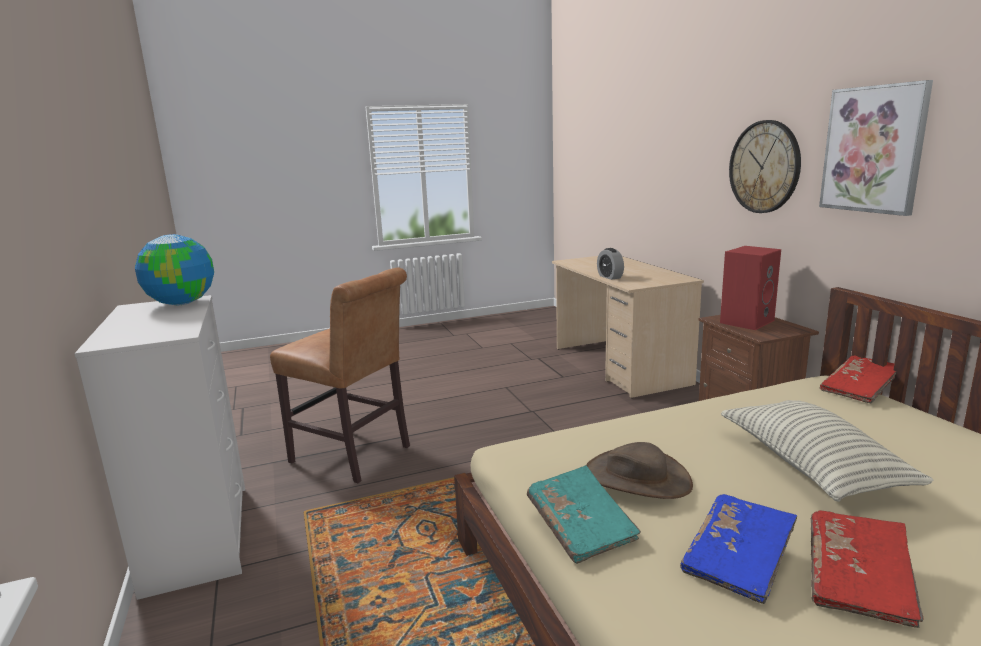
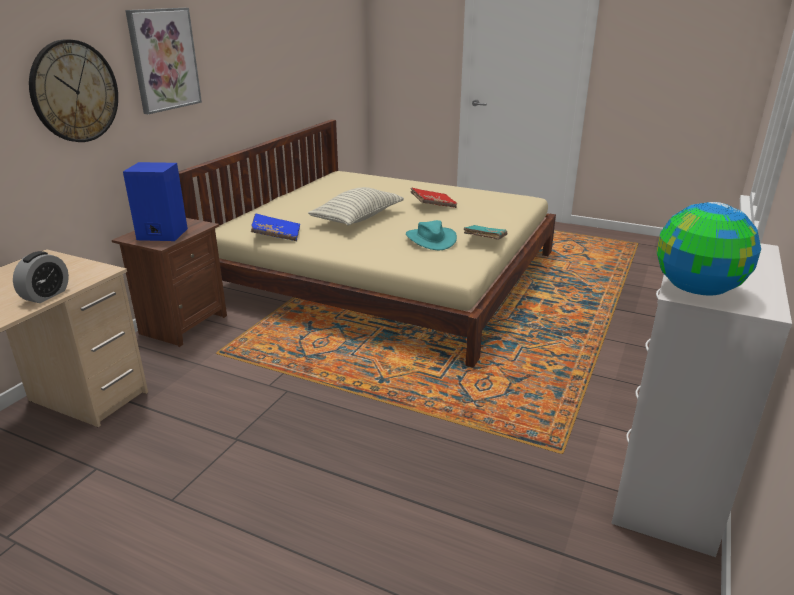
camera: 135 degrees left, 10 degrees up
(355, 456) = (467, 496): brown chair -> none
(636, 478) = (430, 239): brown hat -> turquoise hat
(738, 561) = (453, 218): blue book -> blue book (276, 236)
(746, 321) = (161, 234): red speaker -> blue speaker
(859, 390) = (232, 222): red book -> none

